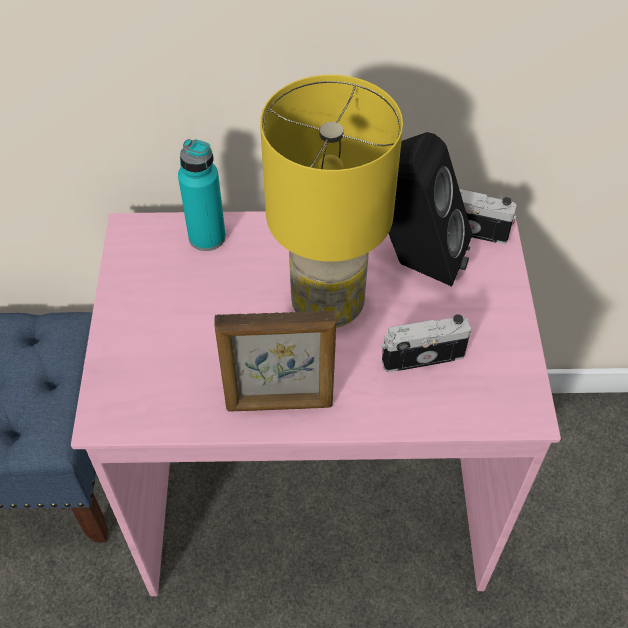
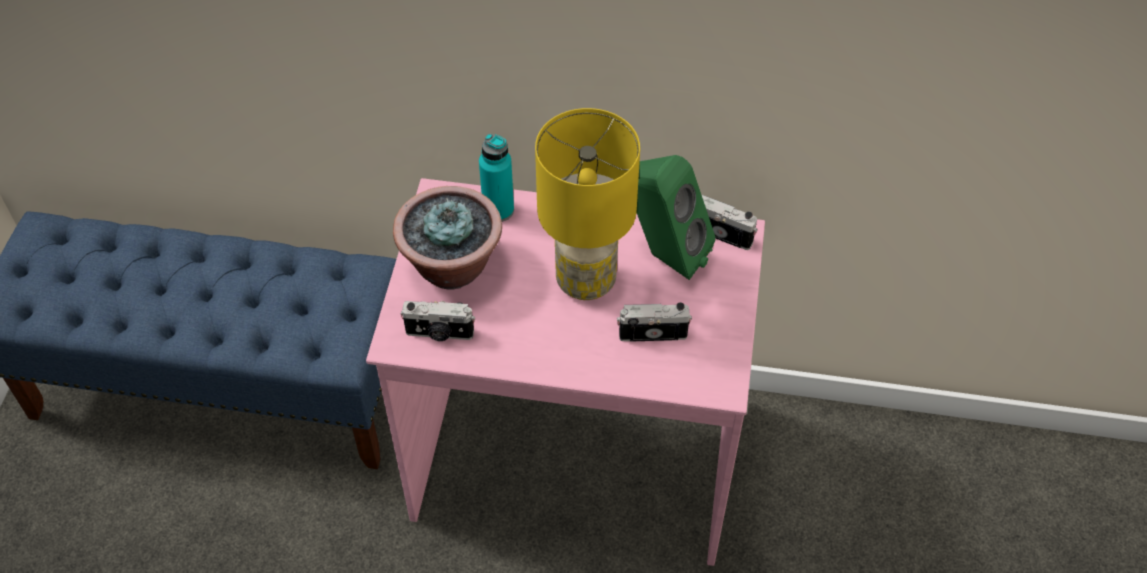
camera: 10 degrees right, 0 degrees up
(160, 396) = (439, 333): none -> camera
(162, 310) = (451, 266): none -> potted plant
(279, 404) = (531, 353): picture frame -> none
(411, 263) = (664, 255): black speaker -> green speaker

